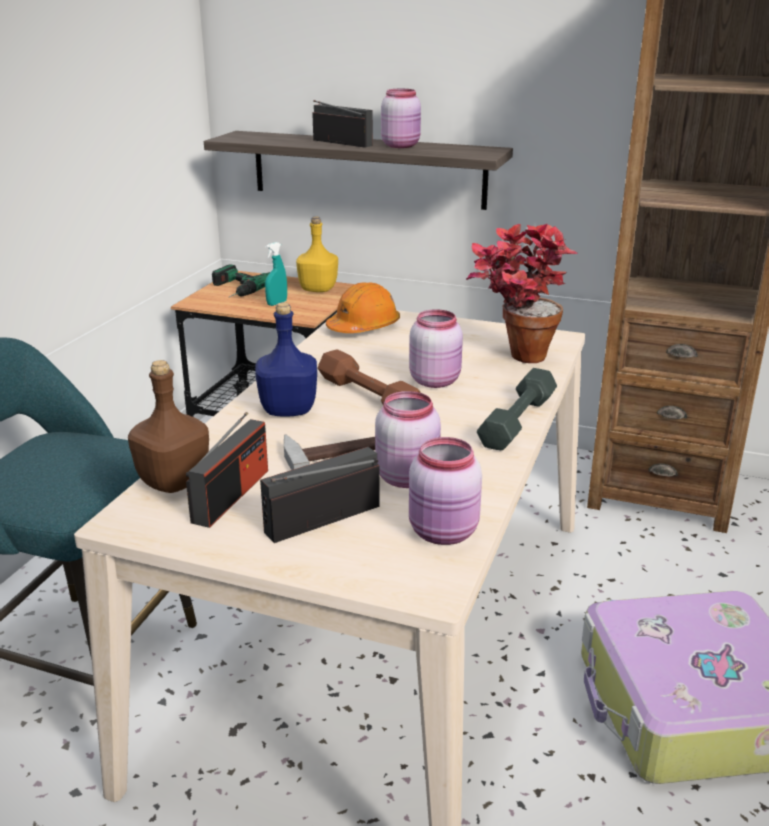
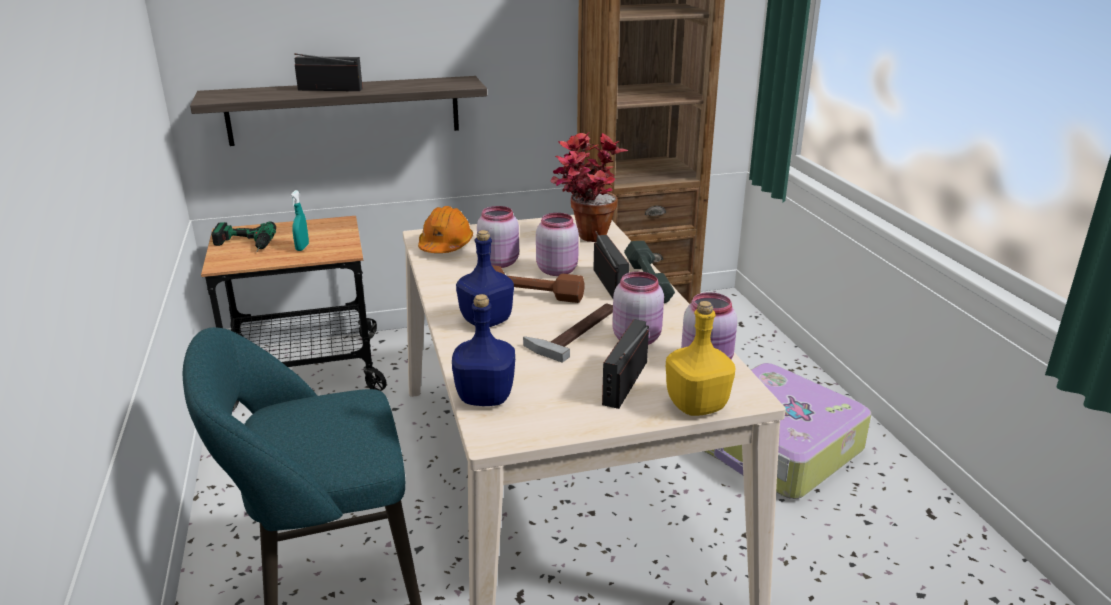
camera: 35 degrees left, 0 degrees up
(173, 481) = (484, 397): brown bottle -> blue bottle
(231, 495) = (541, 391): radio -> radio (610, 284)
(319, 289) = (323, 227): yellow bottle -> yellow bottle (697, 405)
(401, 145) = (387, 85): pink jar -> pink jar (499, 262)

